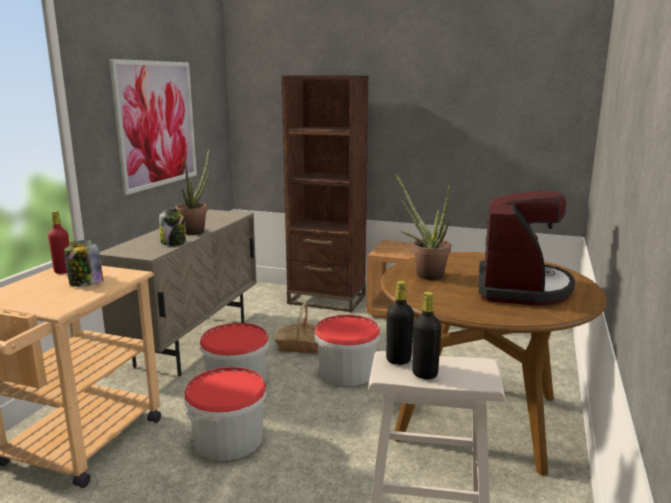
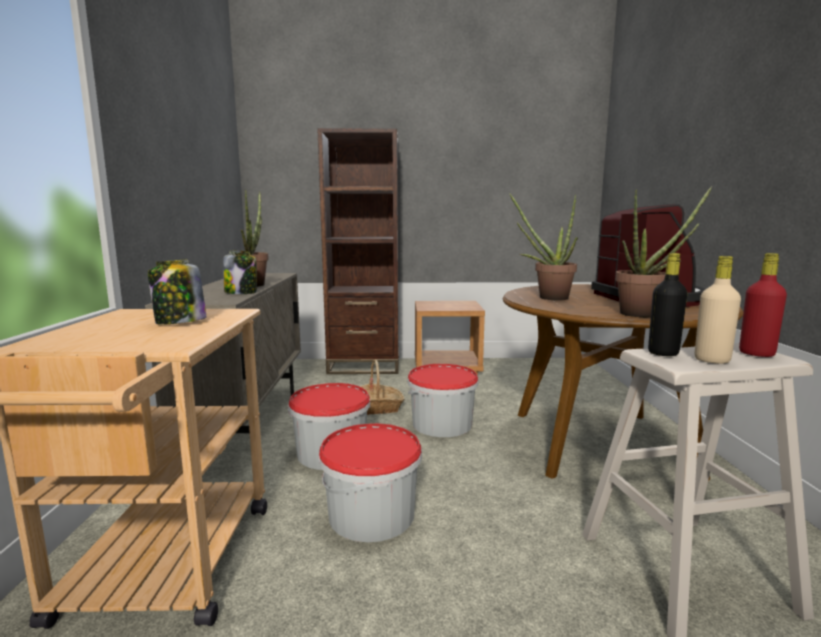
camera: 20 degrees left, 5 degrees down
(63, 271) = (126, 316): red bottle -> red bottle (756, 353)
(157, 124) = (185, 167): picture -> none
(424, 374) = (712, 360): black bottle -> beige bottle
(471, 311) = (646, 314): none -> potted plant

